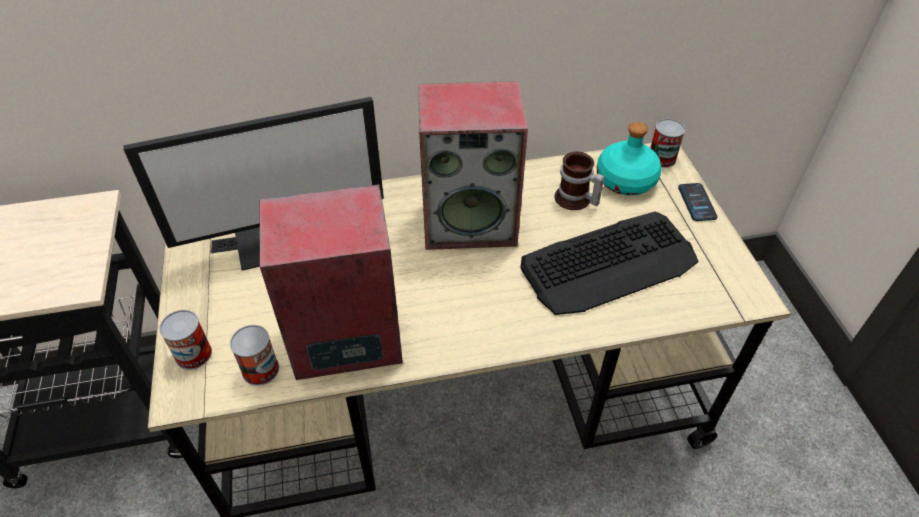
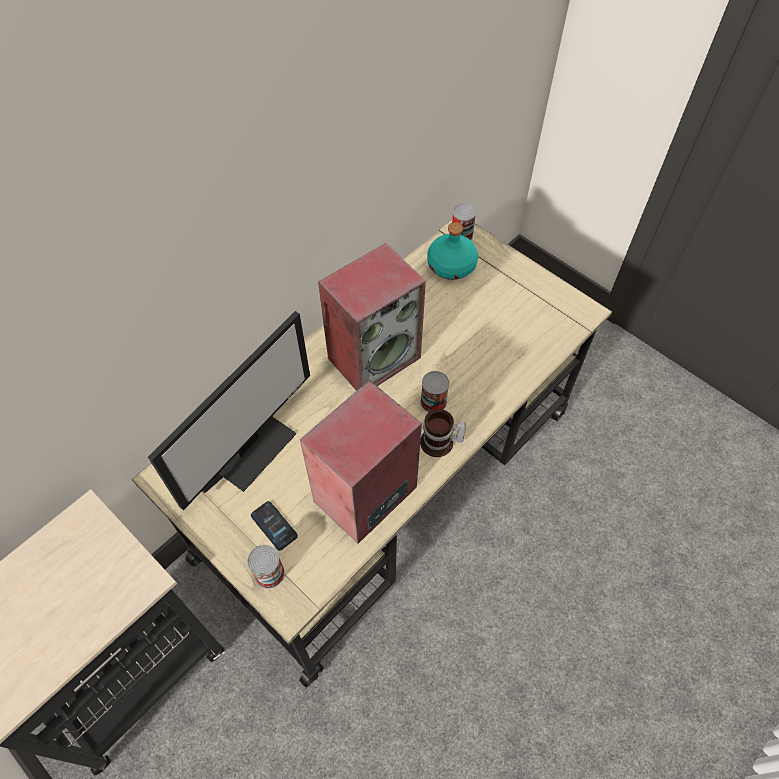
camera: 35 degrees left, 10 degrees up
(260, 369) = (327, 552): can -> can (433, 402)
(575, 200) = (430, 300): mug -> mug (440, 444)
(609, 263) = (488, 337): keyboard -> none
(697, 202) = (507, 259): phone -> phone (274, 526)

